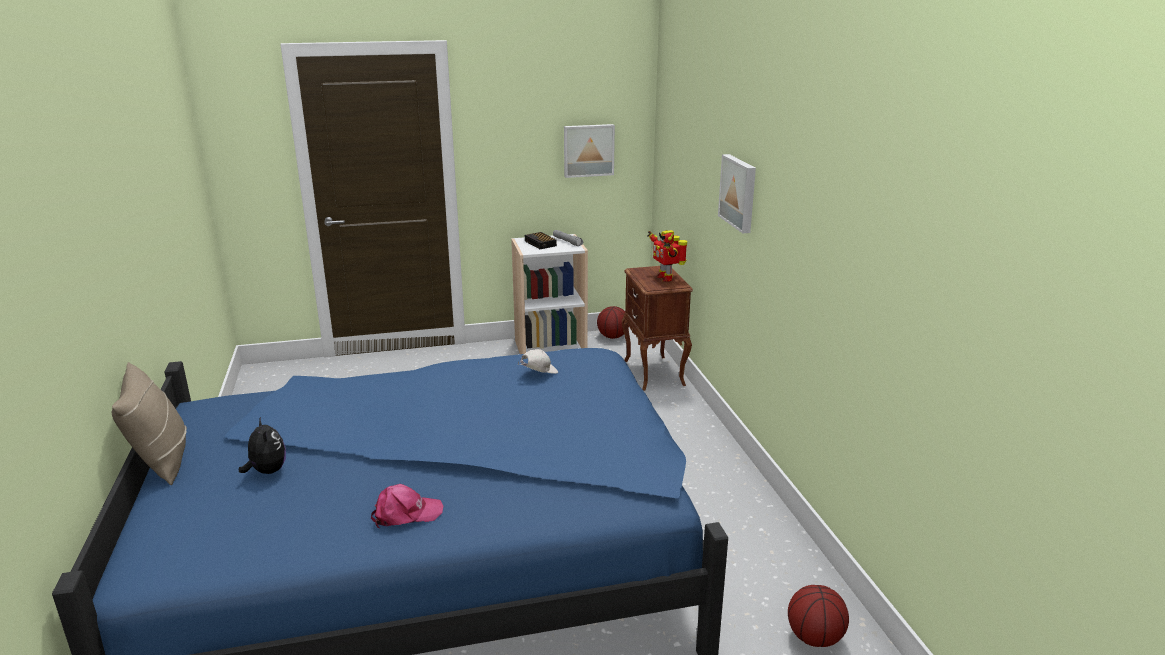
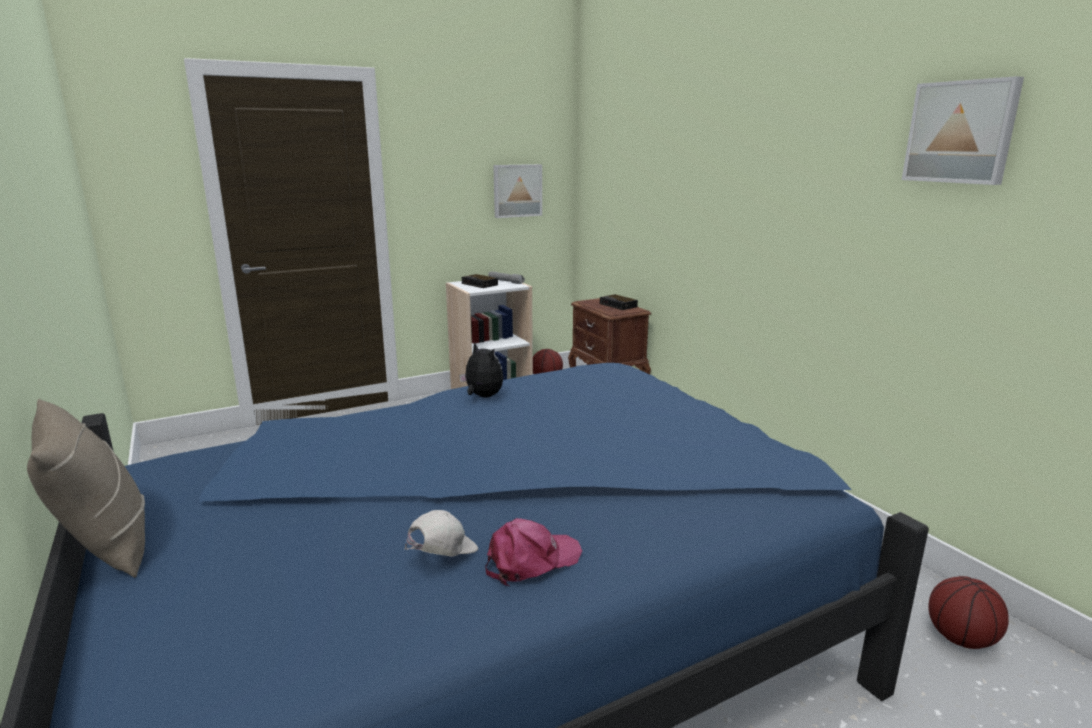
camera: 15 degrees left, 5 degrees down
(267, 471) = (287, 536): plush toy -> plush toy (482, 396)
(538, 373) = (569, 388): white cap -> white cap (441, 556)
(666, 278) = (619, 305): toy robot -> alarm clock
(739, 192) = (722, 195): picture -> picture (961, 132)

